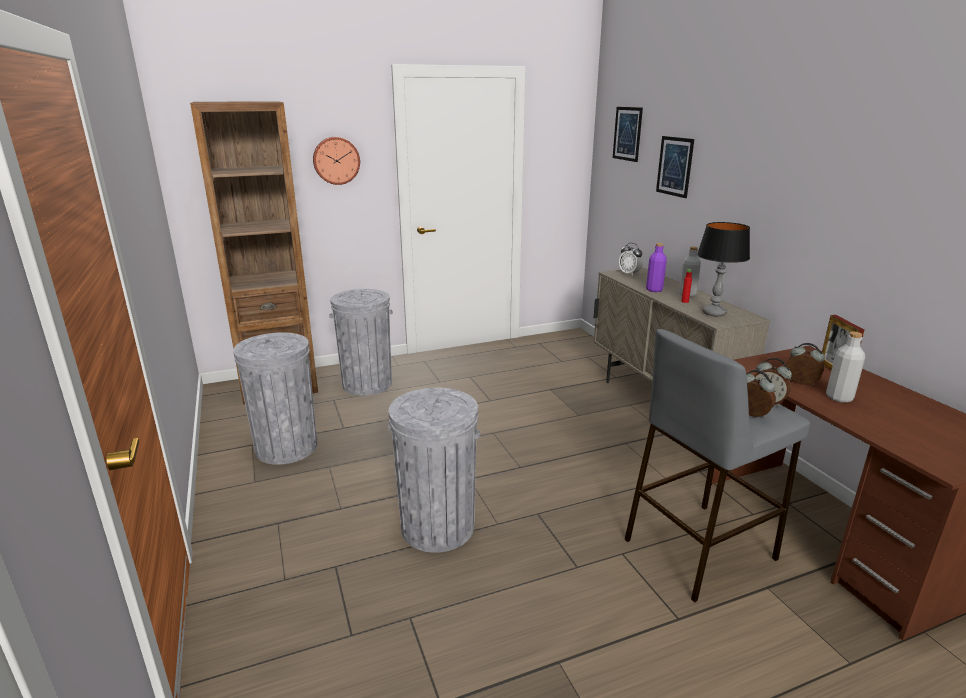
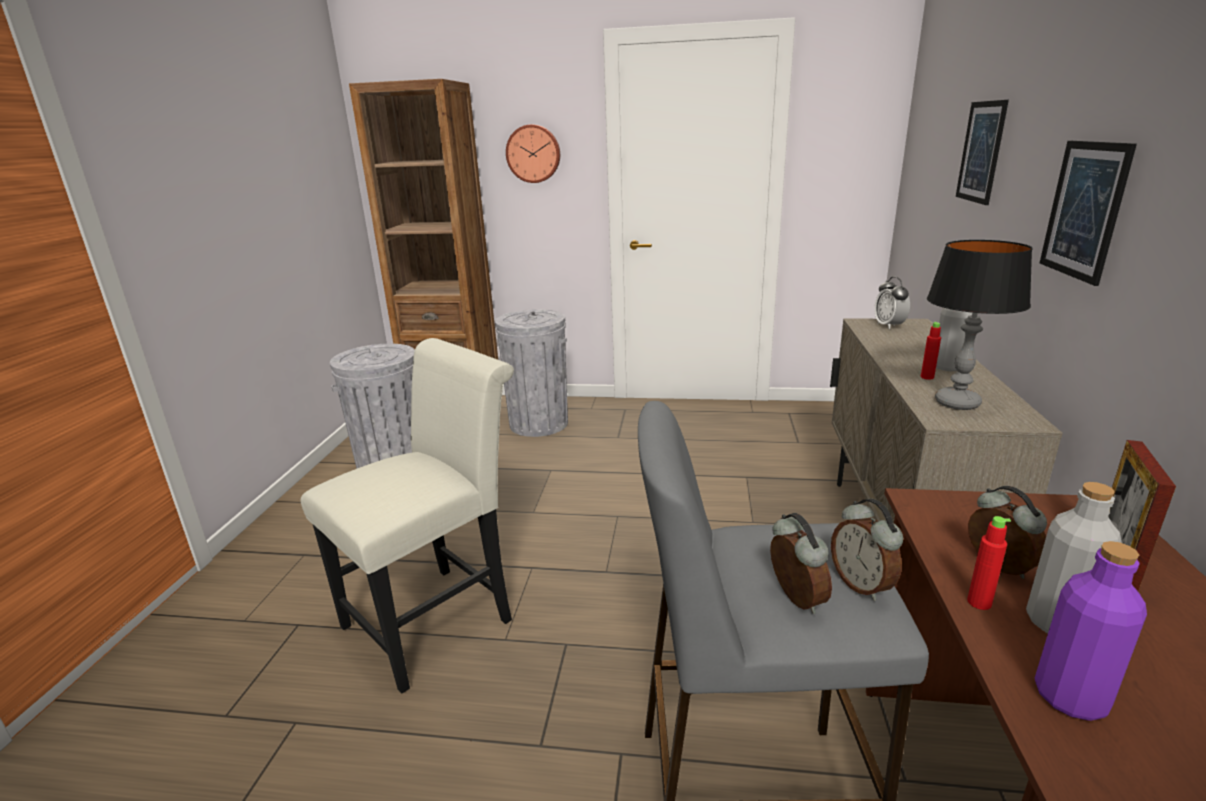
camera: 30 degrees right, 0 degrees up
(438, 527) = (438, 617): grey trash can -> white chair
(627, 133) = (938, 107): picture -> picture (1084, 210)
(654, 290) = (897, 353): purple bottle -> purple bottle (1070, 697)
(809, 398) = (979, 602): none -> red bottle

